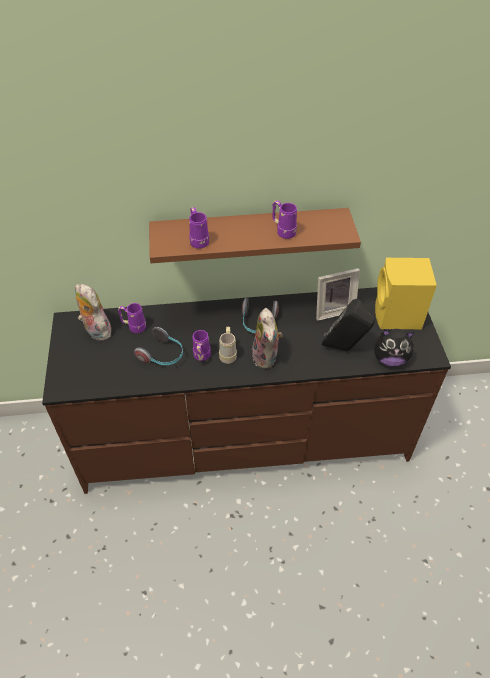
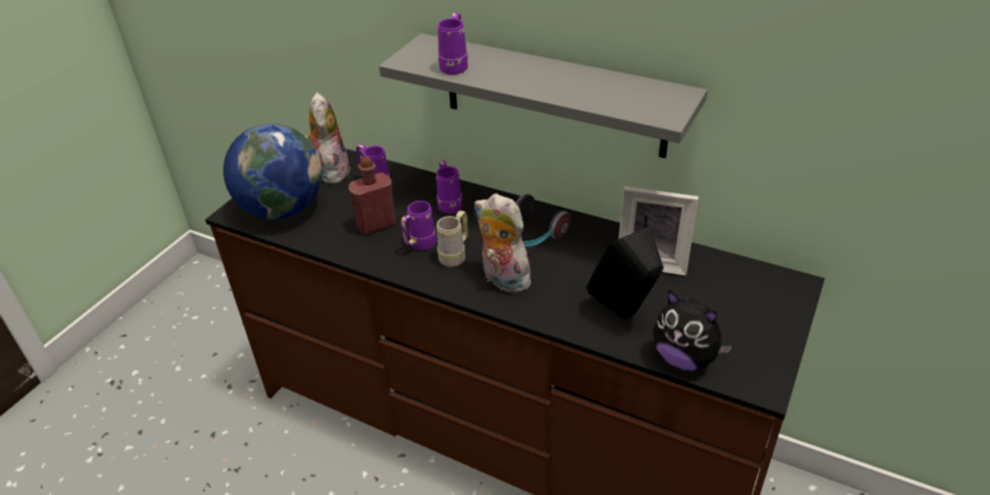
camera: 35 degrees right, 10 degrees down
(90, 372) = (282, 209): none -> globe
(162, 355) = (376, 224): headphones -> red bottle
(250, 235) = (553, 95): brown shelf -> grey shelf
(267, 357) = (502, 279): plush toy -> plush toy turned 105 degrees clockwise
(283, 231) = (577, 87): purple mug -> purple mug (449, 203)
(397, 317) = (749, 308): yellow speaker -> none

